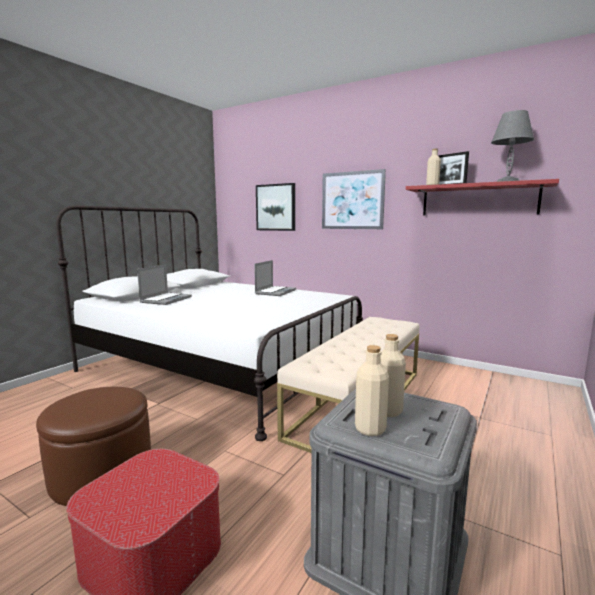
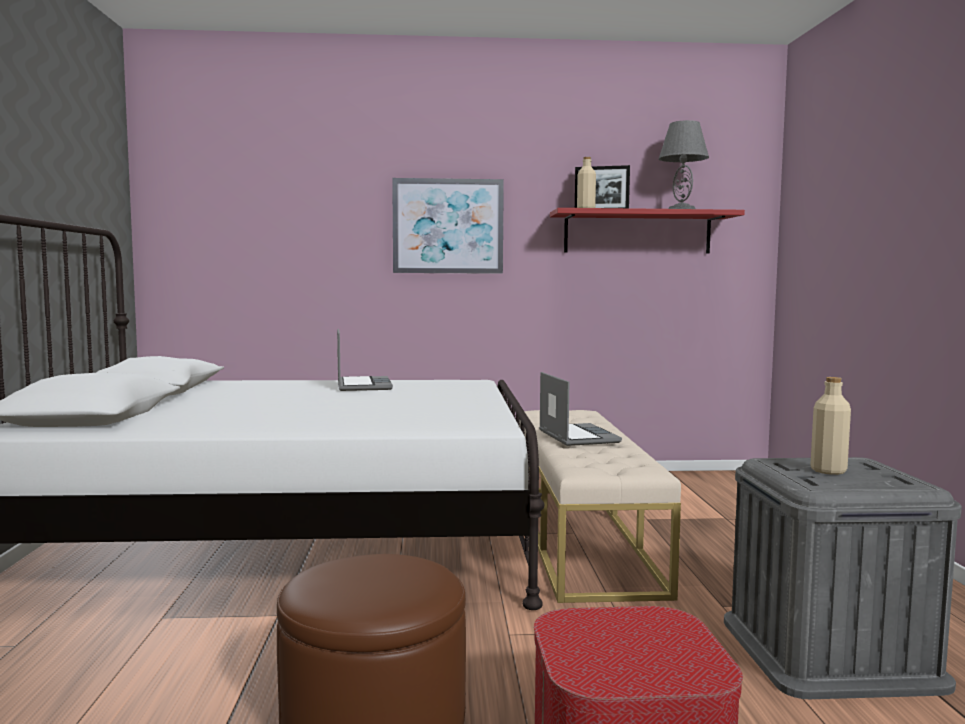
camera: 35 degrees left, 5 degrees down
(166, 299) = (197, 413): laptop -> laptop (576, 436)
(276, 207) = (291, 233): picture -> none
(370, 429) = (851, 484): beige bottle -> none

